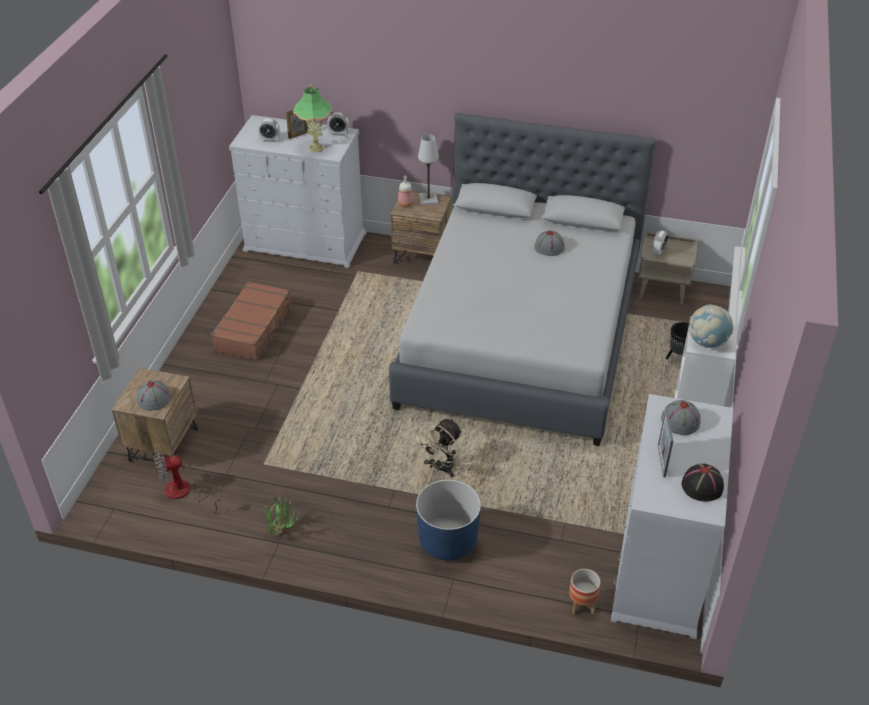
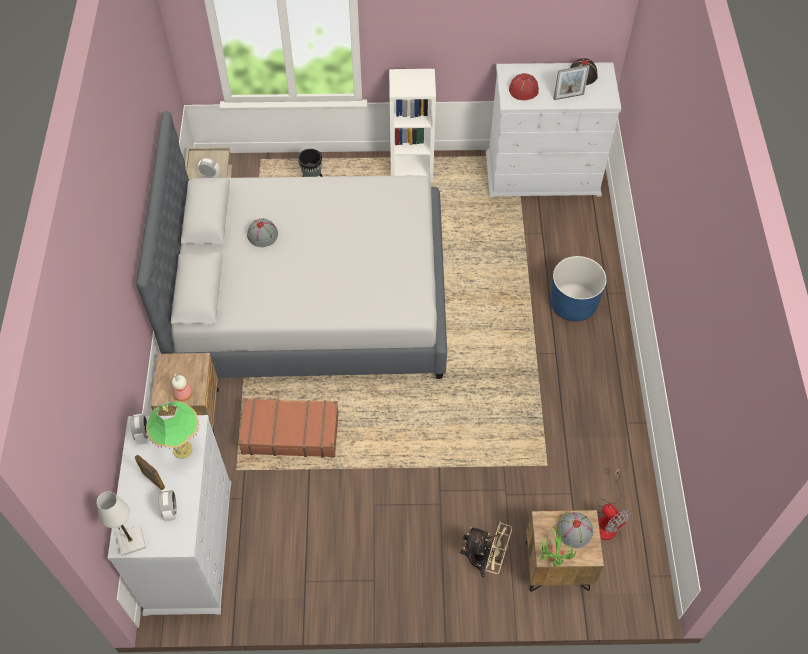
camera: 105 degrees left, 15 degrees up
(254, 329) = (361, 545): brown suitcase -> brown suitcase (290, 432)
(282, 530) = (612, 424): potted plant -> potted plant (551, 558)
(428, 200) = (170, 374): white table lamp -> white table lamp (131, 541)
(440, 468) = (499, 326): beige fan -> beige fan (485, 560)
(582, 604) = (594, 213): planter -> none
(680, 421) = (524, 90): grey hat -> red hat
(707, 342) = (420, 85): globe -> none

